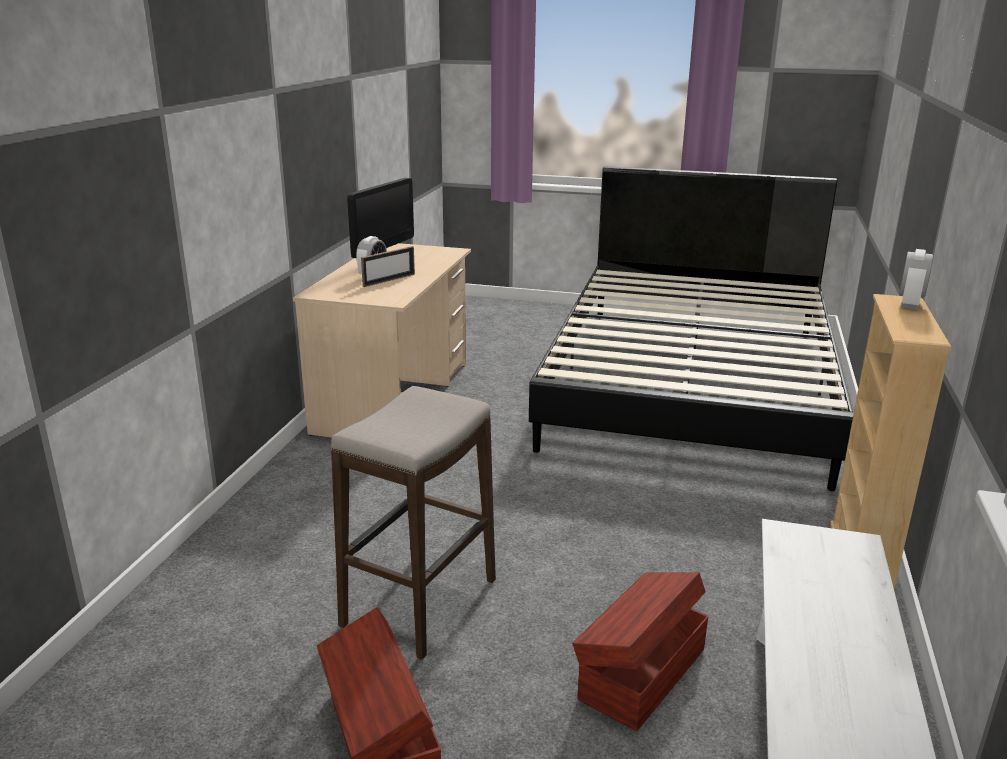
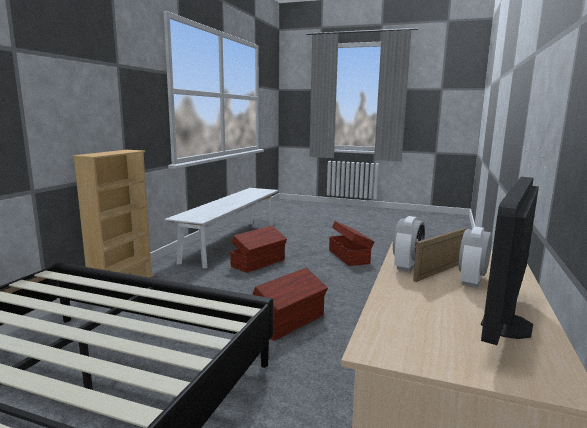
camera: 175 degrees left, 10 degrees down
(420, 603) = (344, 282): stool -> none
(520, 503) = (289, 321): none -> brown storage box
(910, 304) = (92, 153): alarm clock -> alarm clock (406, 266)

